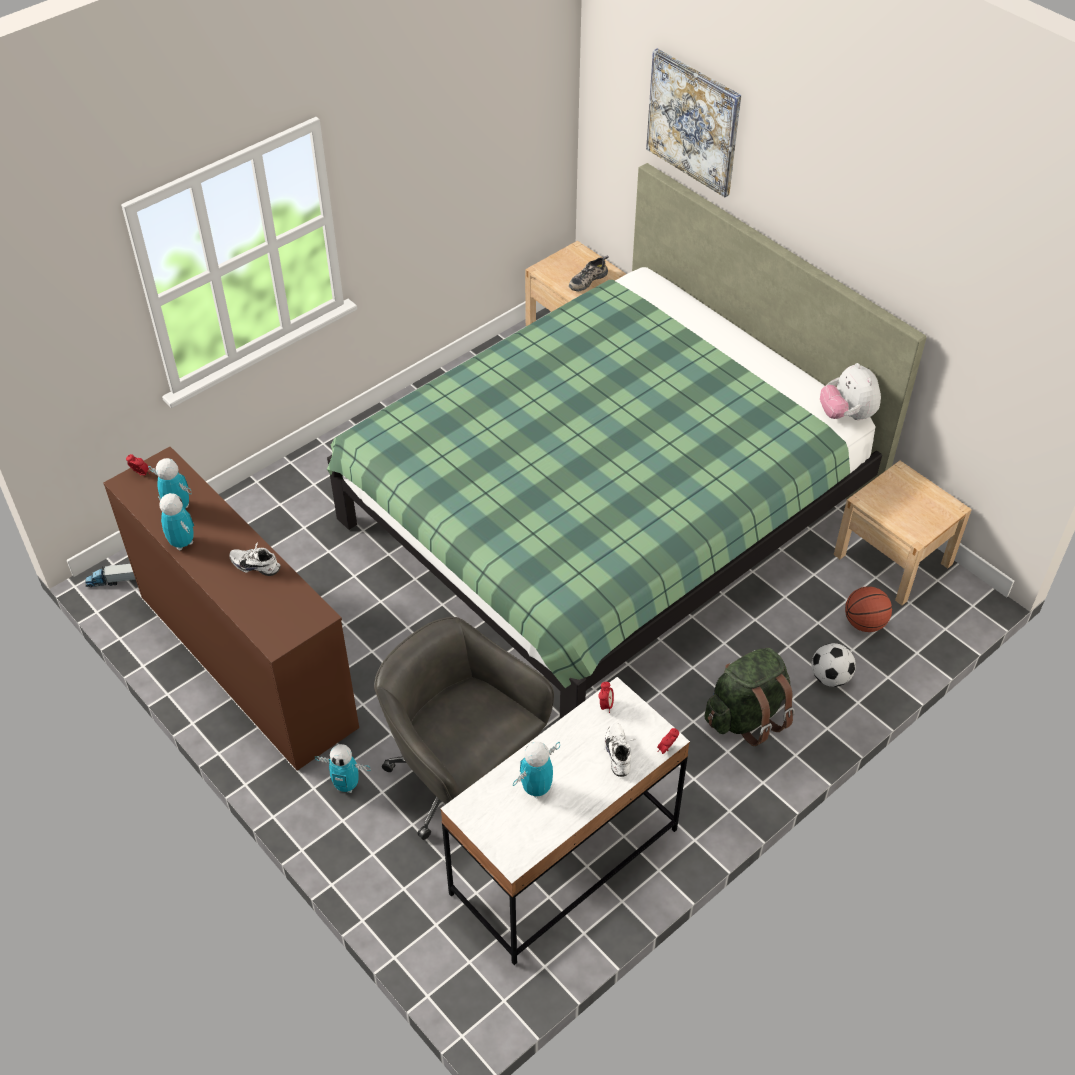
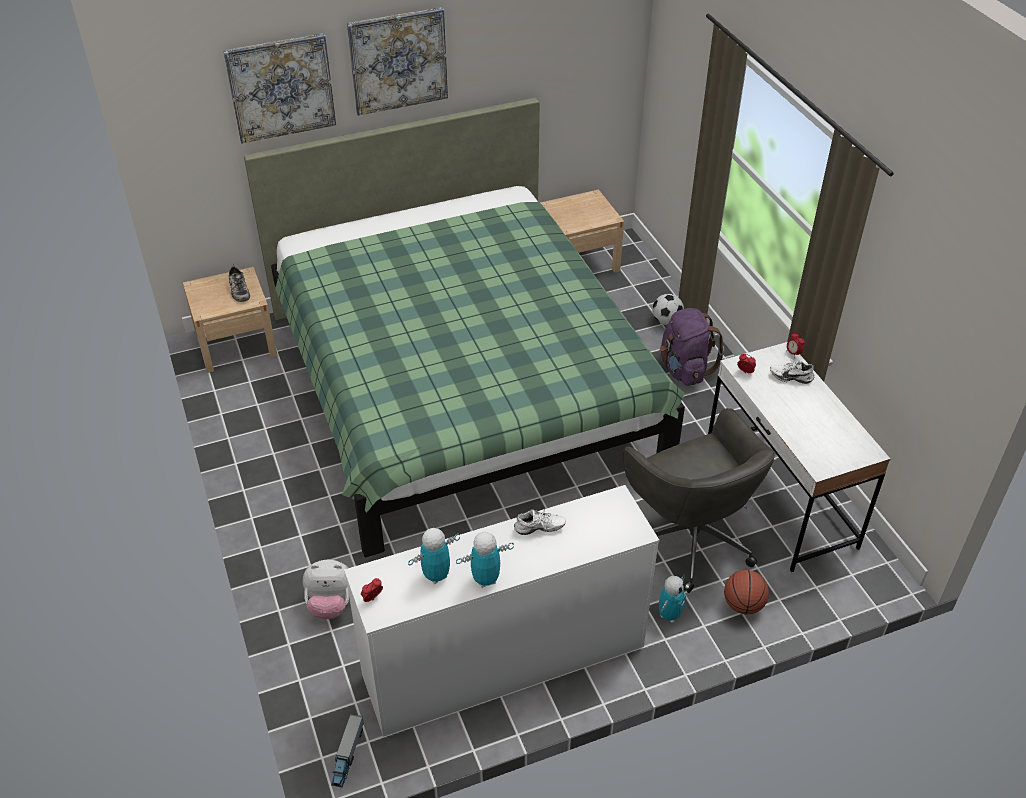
camera: 70 degrees left, 5 degrees down
(246, 660) = (503, 661): brown dresser -> white dresser
(256, 565) = (539, 529): white shoe -> white shoe turned 135 degrees counterclockwise
(464, 781) = (690, 538): grey office chair -> grey office chair turned 90 degrees counterclockwise
(536, 789) = (811, 425): toy robot -> none
(746, 716) = (684, 370): green backpack -> purple backpack
(801, 178) = (398, 61): none -> picture
(847, 415) = (514, 193): plush toy -> plush toy (331, 604)
(864, 623) = (627, 291): basketball -> basketball (743, 605)

